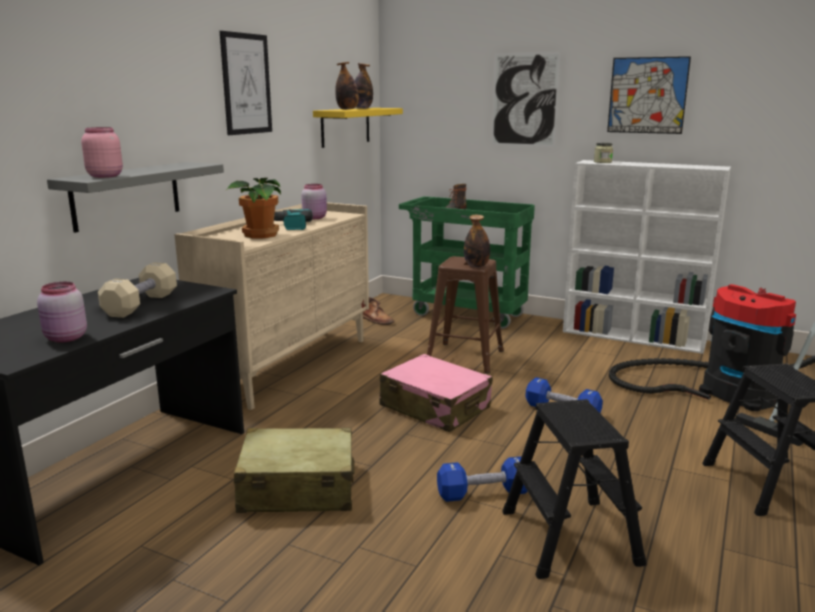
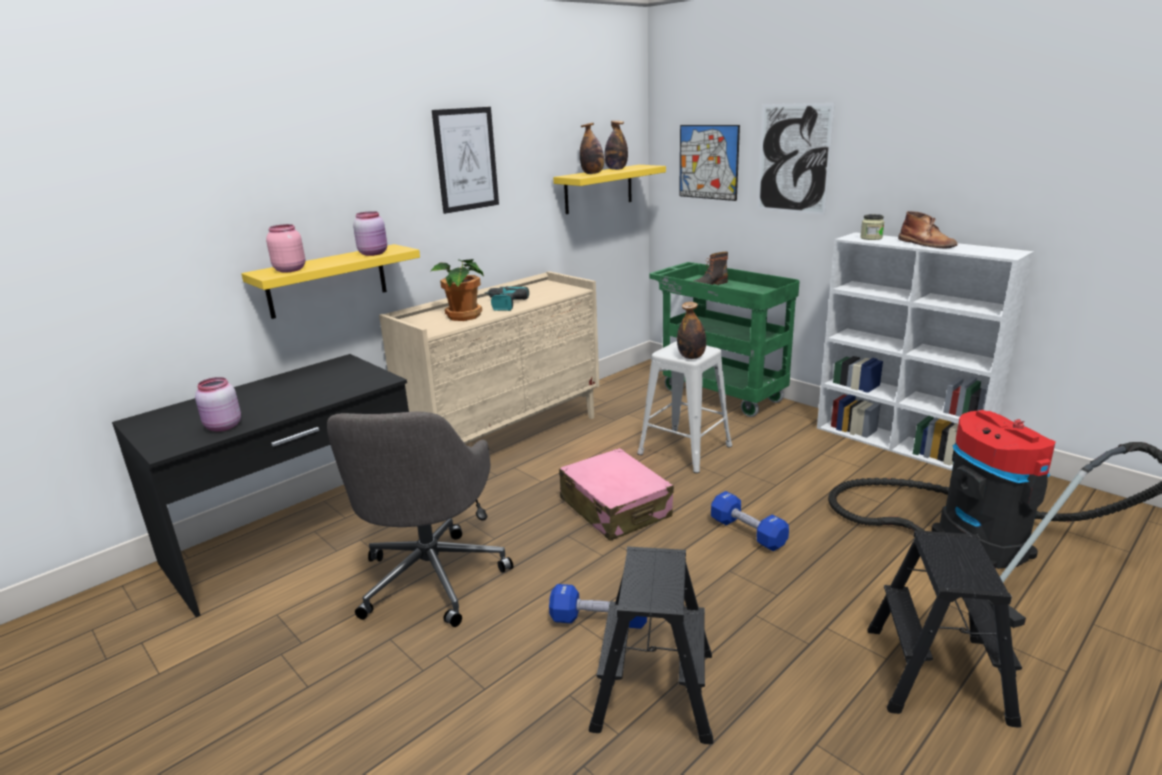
camera: 20 degrees right, 5 degrees up
(127, 195) = (327, 281): grey shelf -> yellow shelf
(141, 304) = (312, 392): beige dumbbell -> none
(297, 488) = (432, 580): beige suitcase -> grey office chair
(315, 217) = (538, 293): pink jar -> pink jar (374, 253)
(376, 320) = (622, 393): brown boot -> brown boot (926, 244)
(465, 357) = (684, 450): brown stool -> white stool
(647, 95) = (934, 157): picture -> picture (708, 162)

